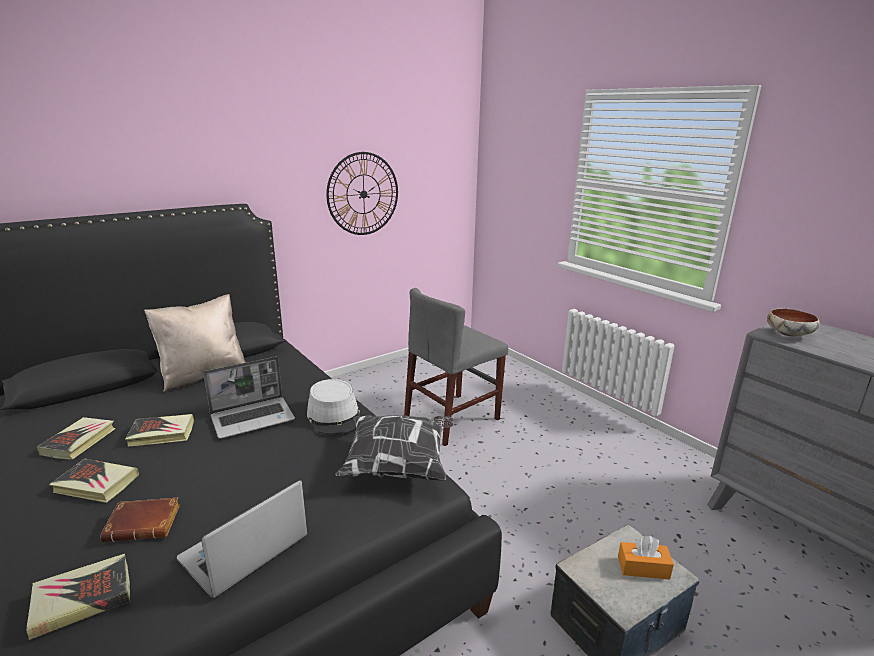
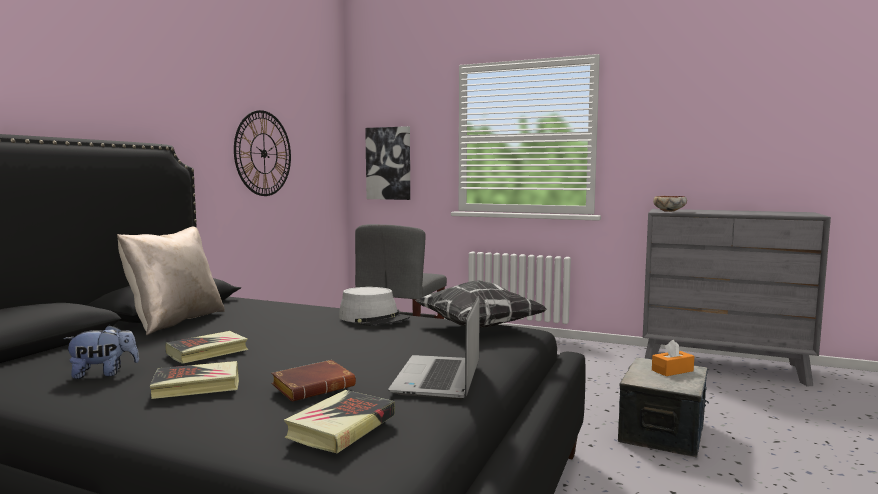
camera: 30 degrees left, 15 degrees down
(79, 441) = (104, 373): book -> plush toy
(253, 418) = (294, 330): laptop -> none
(510, 197) = (388, 163): none -> picture

